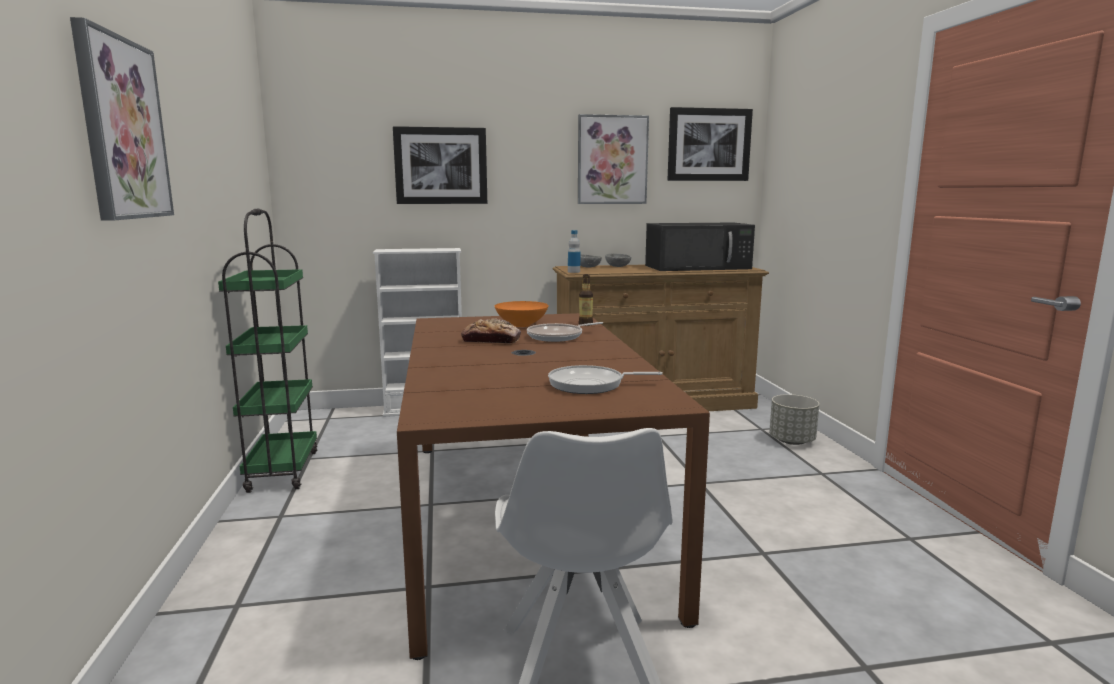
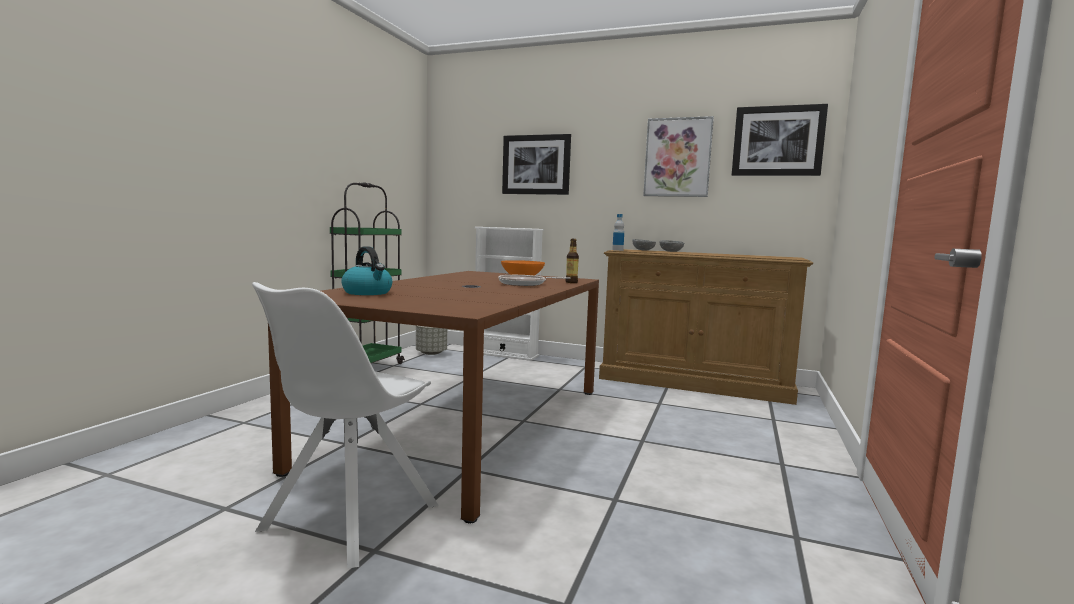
camera: 30 degrees right, 5 degrees down
(122, 129) = (236, 116): picture -> none
(473, 391) = (368, 293): none -> kettle
(491, 340) = (472, 280): bread -> none
(590, 385) = (450, 300): frying pan -> none
(698, 267) = (746, 255): black microwave -> none
(791, 441) = (791, 434): grey planter -> grey planter (431, 353)

